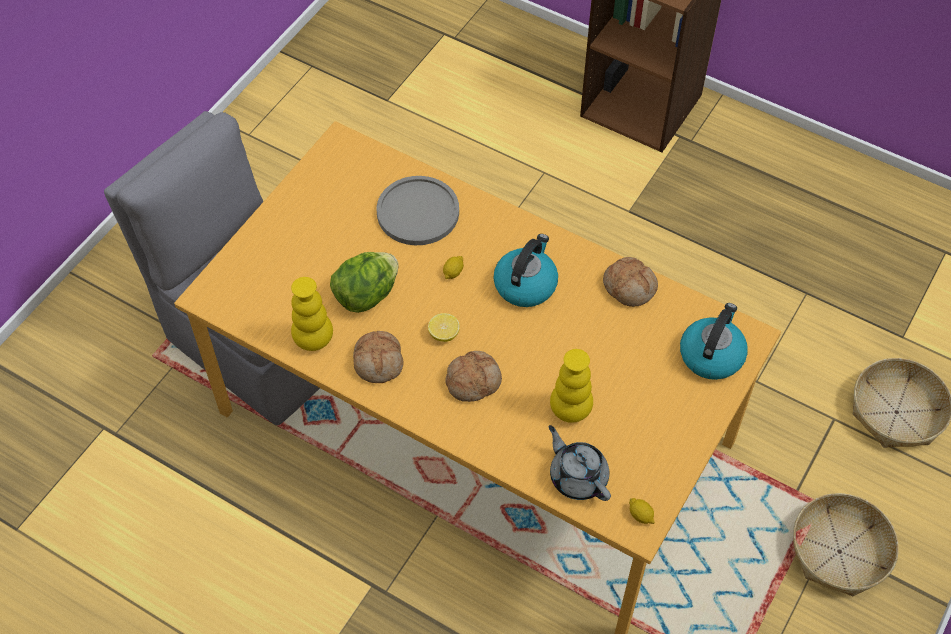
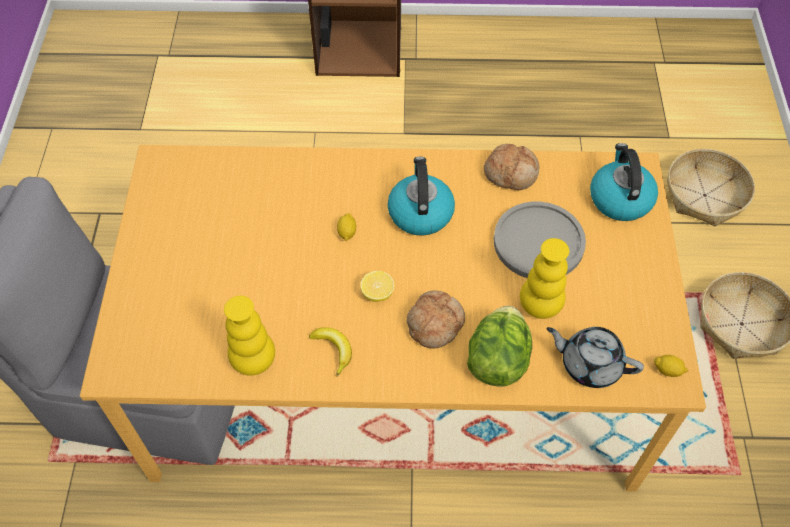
camera: 30 degrees left, 0 degrees up
(366, 295) = (278, 292): lettuce -> lettuce (497, 360)
(379, 362) = (333, 350): bread -> banana
(418, 212) = (276, 192): grey plate -> grey plate (538, 242)

